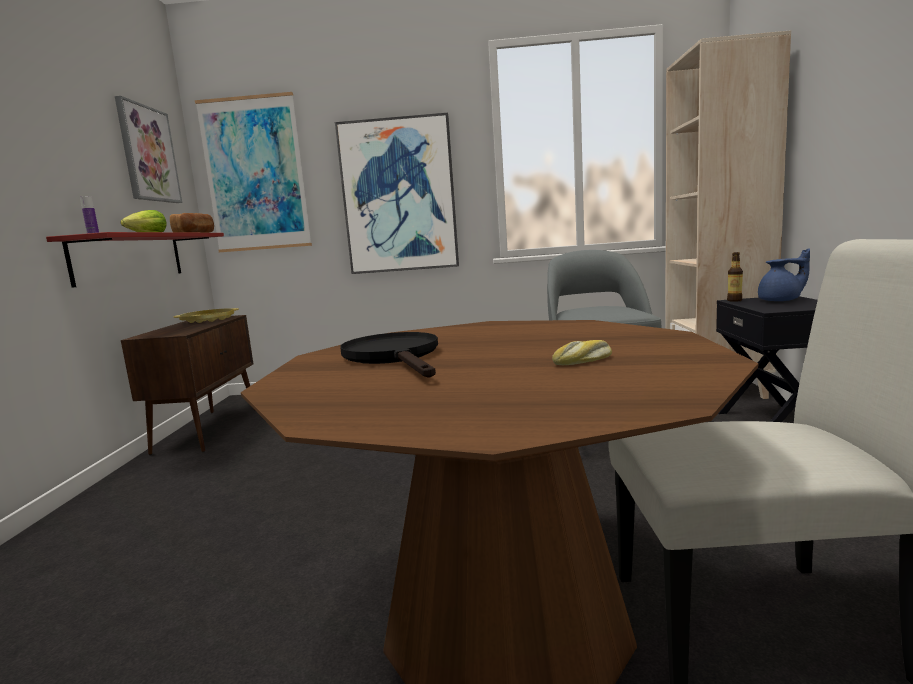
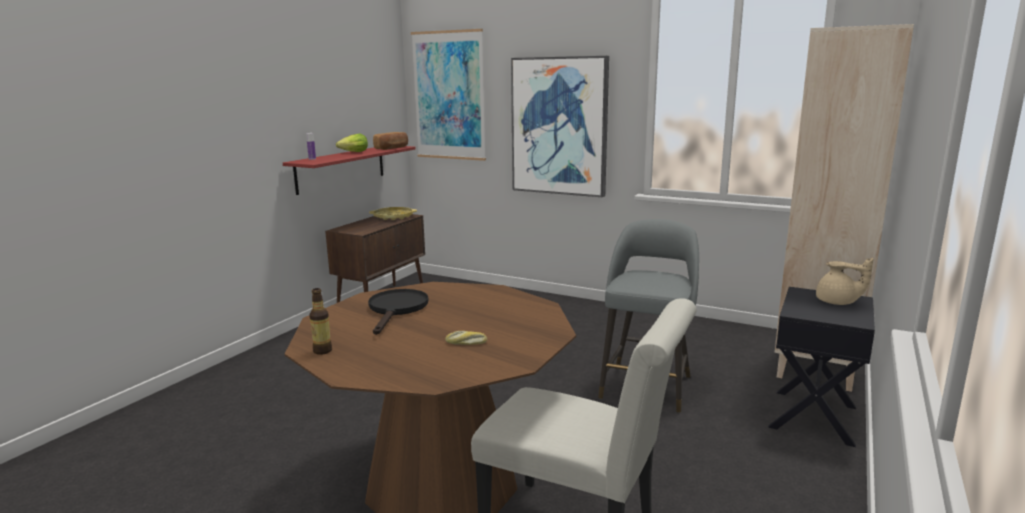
camera: 25 degrees right, 5 degrees up
(148, 154) = (366, 85): picture -> none
(734, 300) = (800, 291): bottle -> bottle (322, 351)
(781, 300) = (837, 302): blue teapot -> beige teapot

